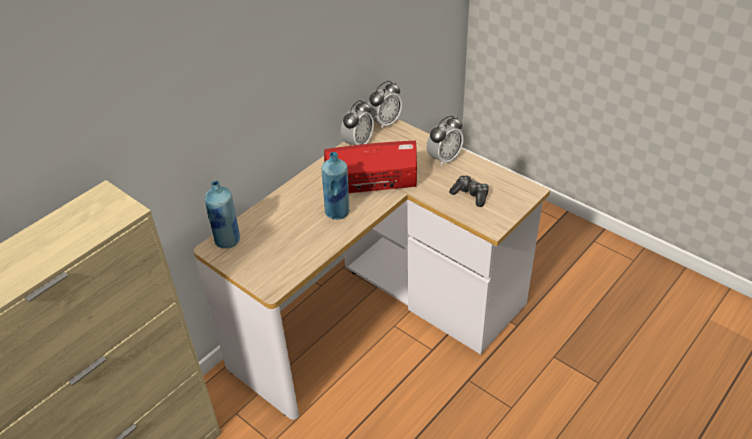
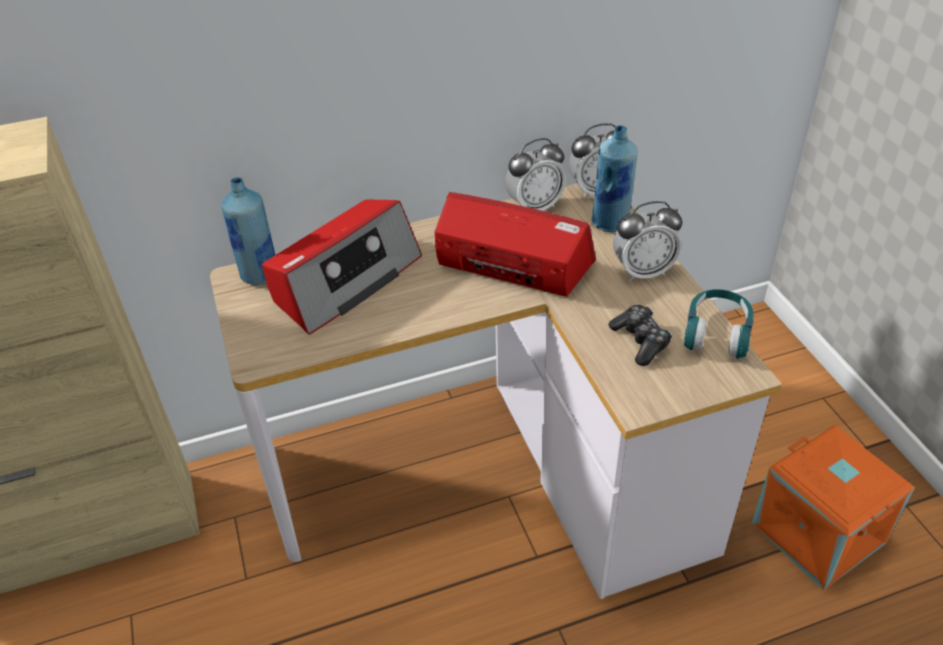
camera: 30 degrees right, 0 degrees up
(283, 224) = (344, 280): none -> radio
(337, 212) = (427, 292): blue bottle -> blue bottle (610, 223)
(503, 176) = (717, 333): none -> turquoise headphones
(563, 271) = (820, 532): none -> orange storage box

